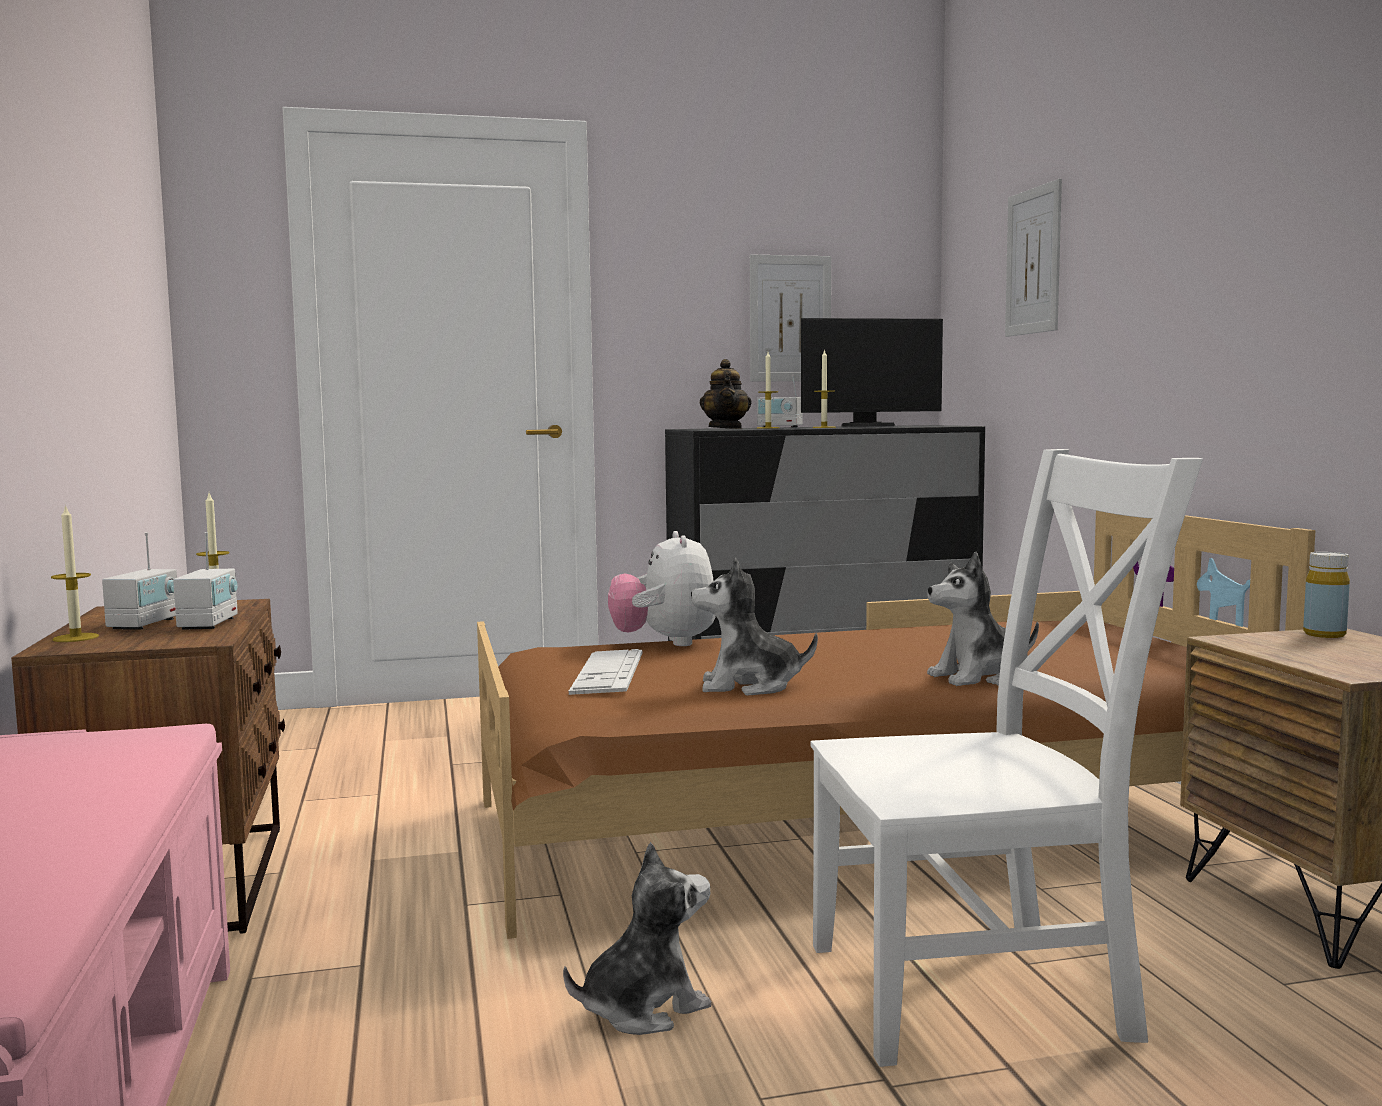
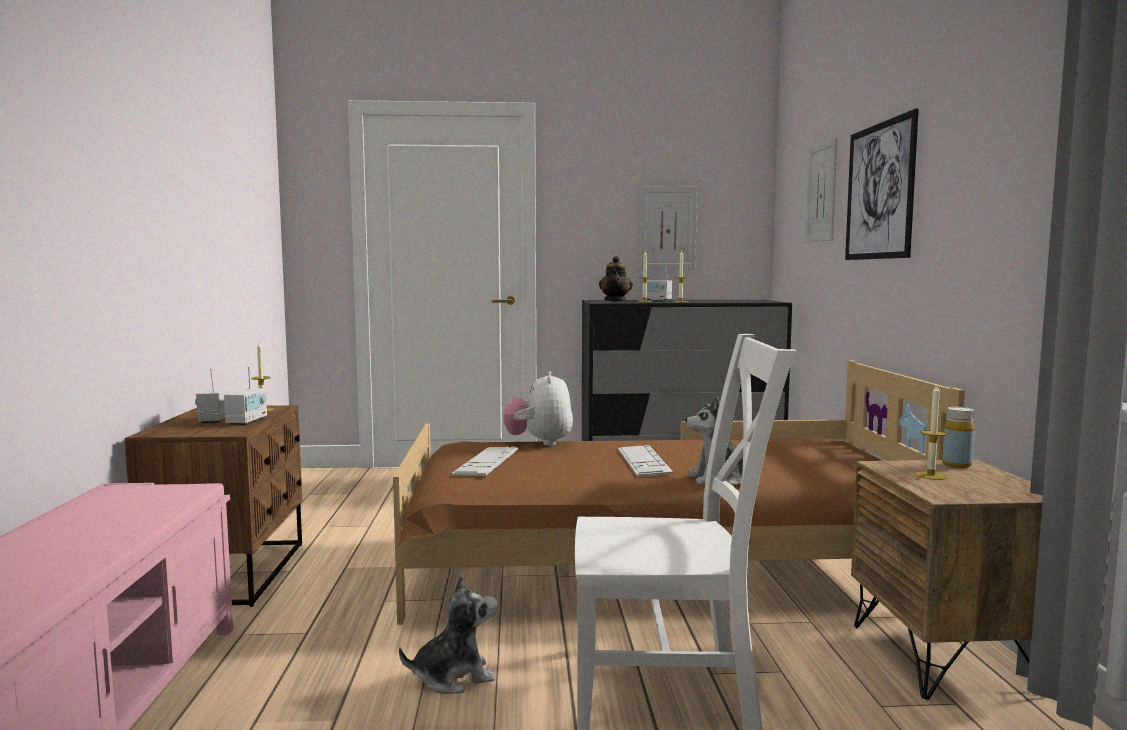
camera: 10 degrees right, 0 degrees up
(76, 638) = (168, 427): candle -> candle (931, 475)
(144, 624) = (213, 419): radio -> radio turned 150 degrees clockwise
(749, 686) = (566, 476): plush toy -> none
(847, 660) = (643, 462): none -> keyboard
(869, 426) = (716, 300): monitor -> none
(1144, 254) = (879, 191): none -> picture

